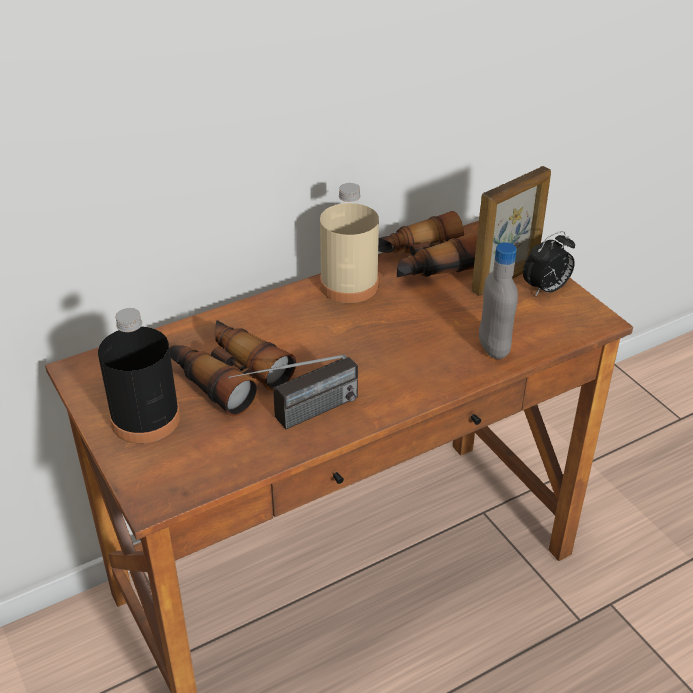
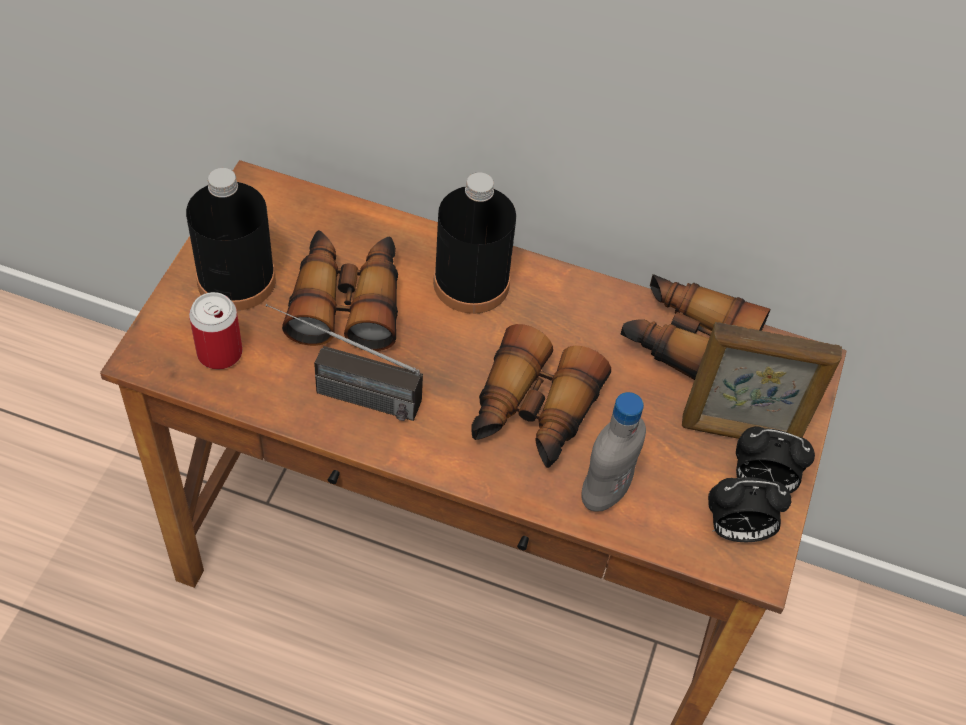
camera: 45 degrees right, 15 degrees up
(196, 459) = (219, 353): none -> can
(282, 318) = (471, 283): none -> black bottle
(349, 285) = (579, 301): beige bottle -> none
(407, 346) = (532, 413): none -> binoculars
(568, 314) = (736, 530): none -> alarm clock

